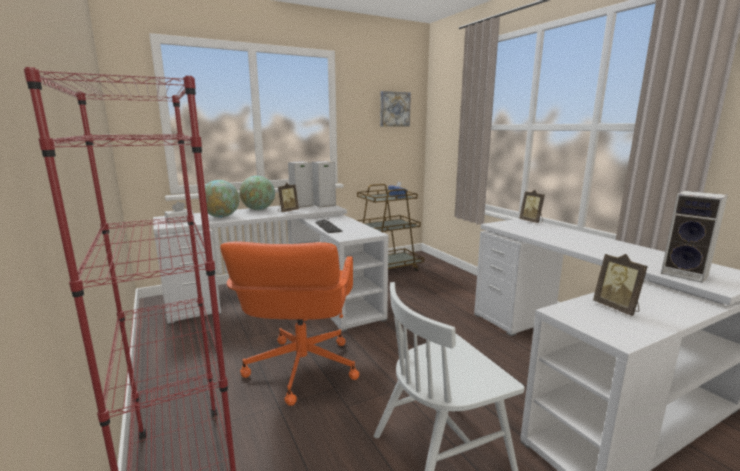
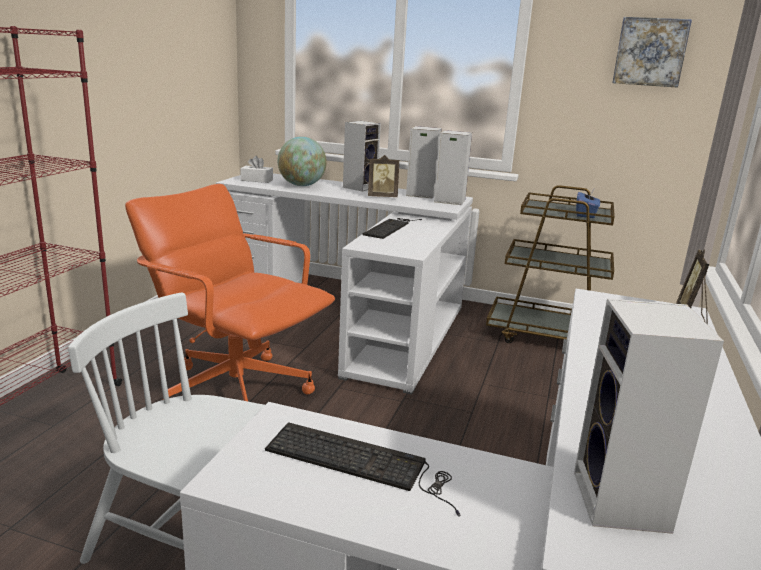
camera: 45 degrees right, 5 degrees up
(258, 209) = (360, 187): globe -> speaker
(301, 368) = (235, 390): orange office chair -> orange office chair turned 75 degrees clockwise
(617, 308) = (362, 463): picture frame -> keyboard

